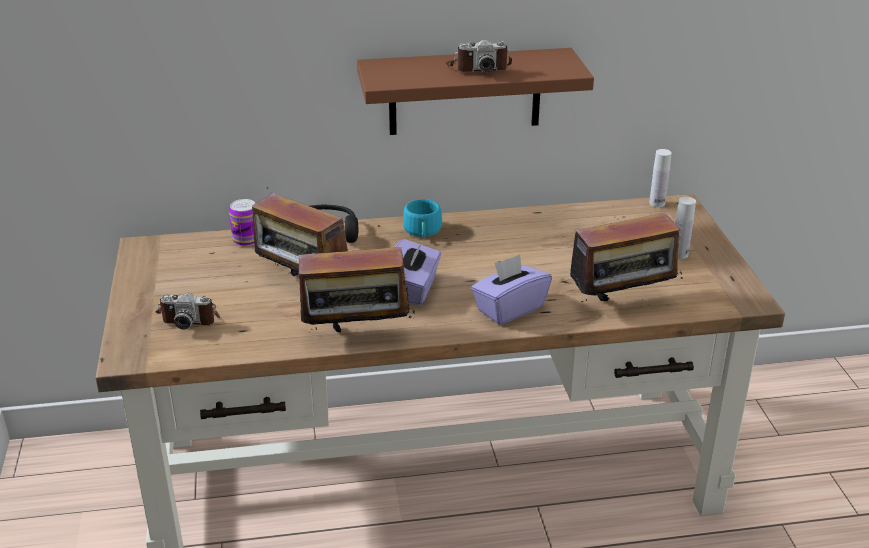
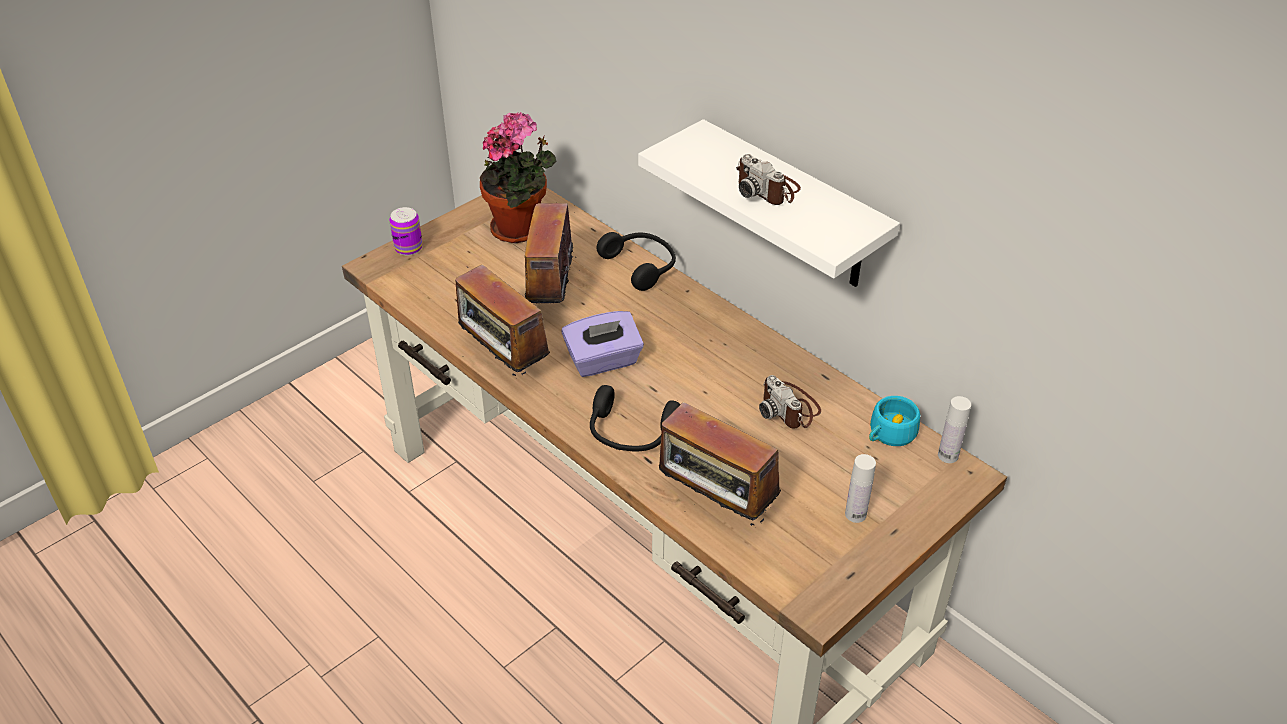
camera: 55 degrees right, 10 degrees up
(190, 316) = (451, 265): camera -> camera (789, 408)
(195, 266) = (521, 229): none -> potted plant
(246, 240) = (585, 233): can -> can (408, 248)
(422, 232) = (705, 321): turquoise cup -> turquoise cup (889, 434)
(465, 91) = (792, 207): brown shelf -> white shelf
(509, 308) = (630, 434): purple tissue box -> black headphones

